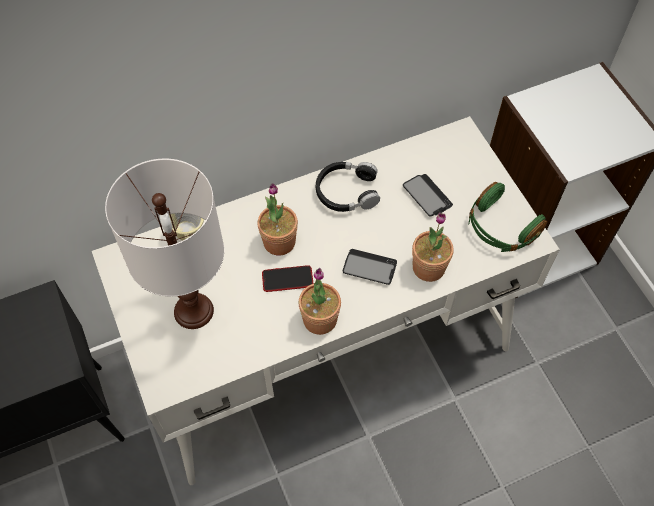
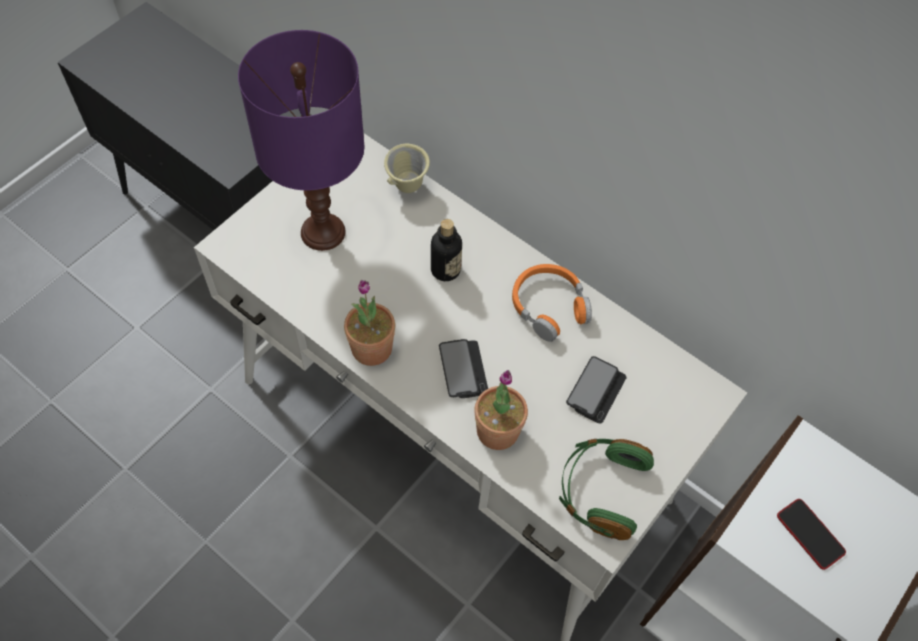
camera: 60 degrees right, 0 degrees up
(193, 310) = (323, 231): white table lamp -> purple table lamp
(279, 242) = (445, 270): potted plant -> bottle
(287, 279) = (404, 297): phone -> phone (810, 534)
(347, 192) = (549, 306): black headphones -> orange headphones

